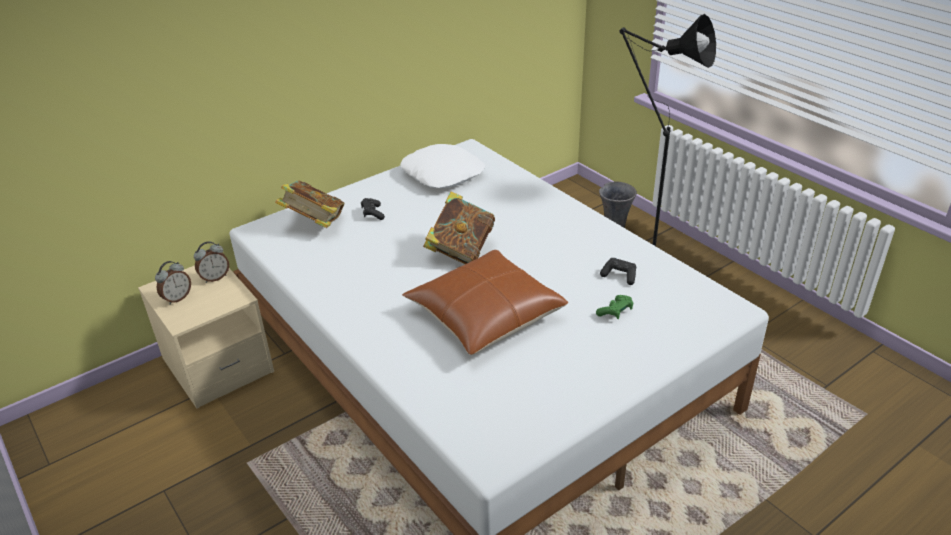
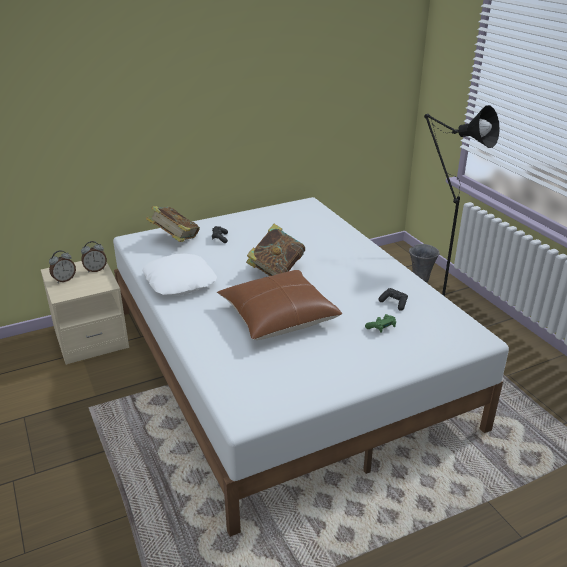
camera: 10 degrees right, 5 degrees down
(443, 174) = (282, 218): white pillow -> white pillow (180, 281)

